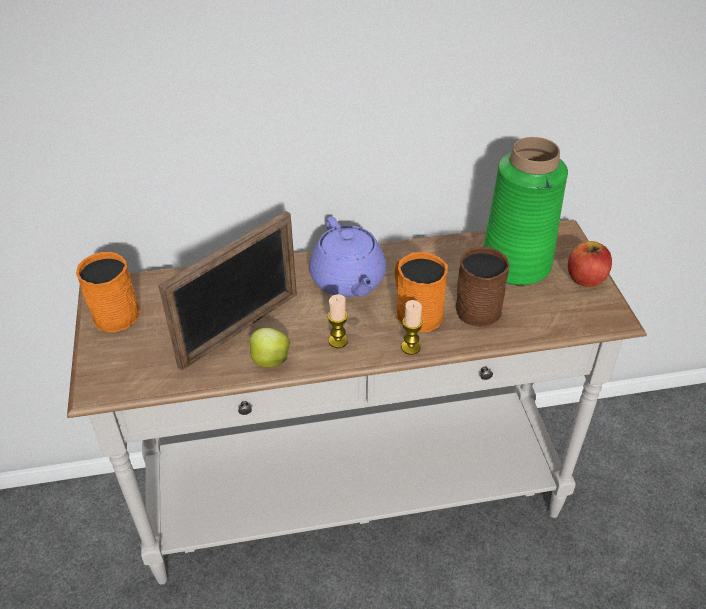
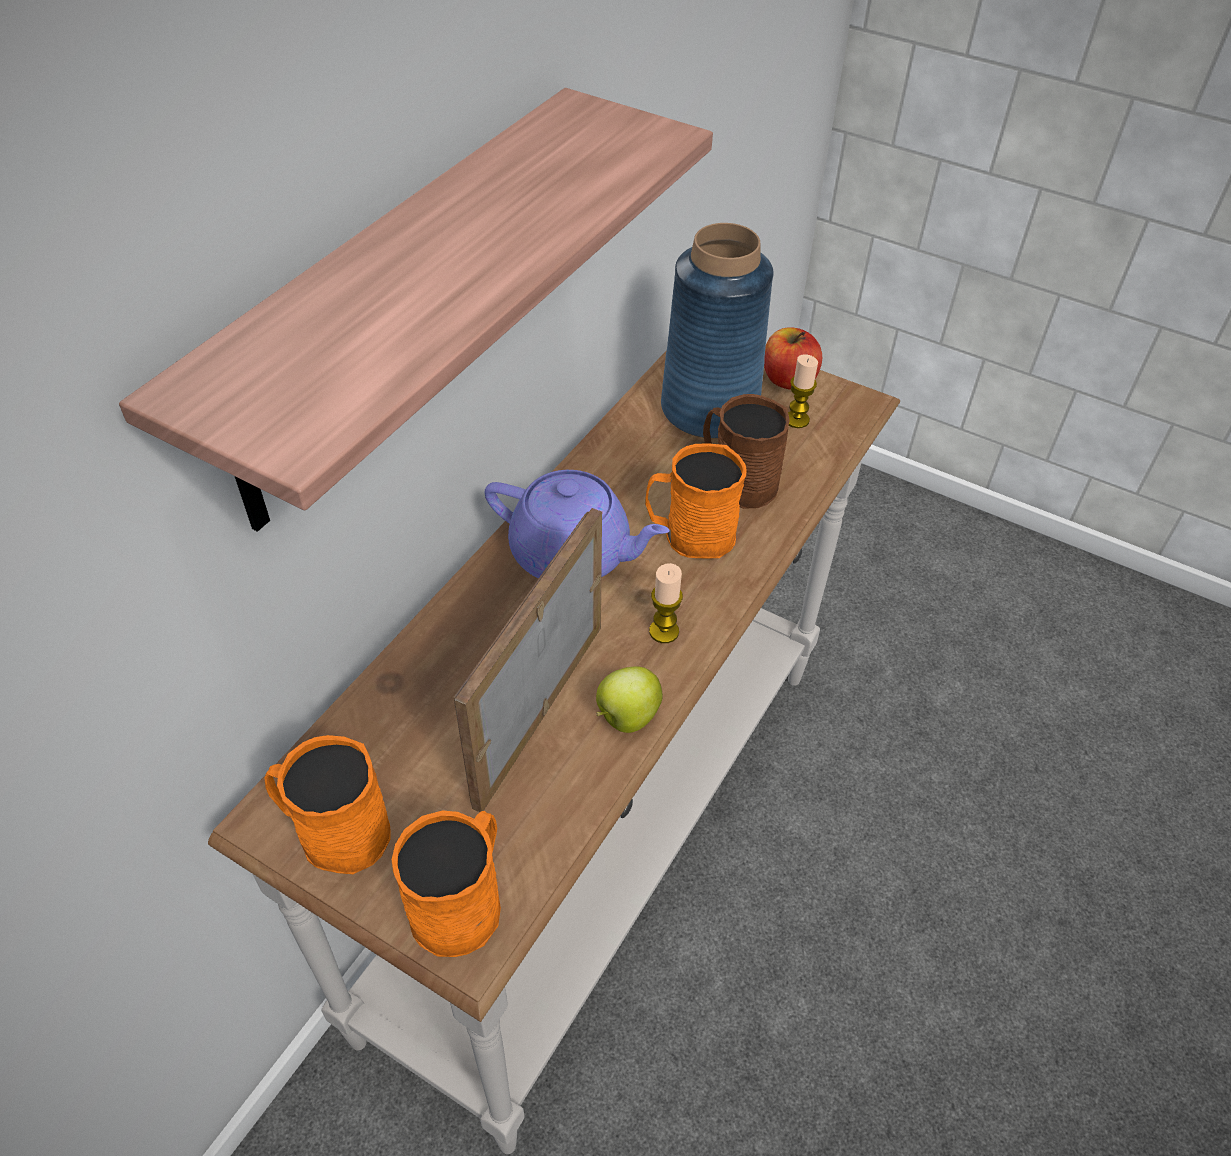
camera: 50 degrees left, 5 degrees up
(116, 370) = (463, 901): none -> orange mug
(240, 329) = (538, 711): picture frame -> picture frame turned 150 degrees counterclockwise
(273, 78) = (395, 311): none -> shelf
(410, 347) = (742, 577): candle -> candle (796, 420)
(516, 264) = (709, 408): green vase -> blue vase

